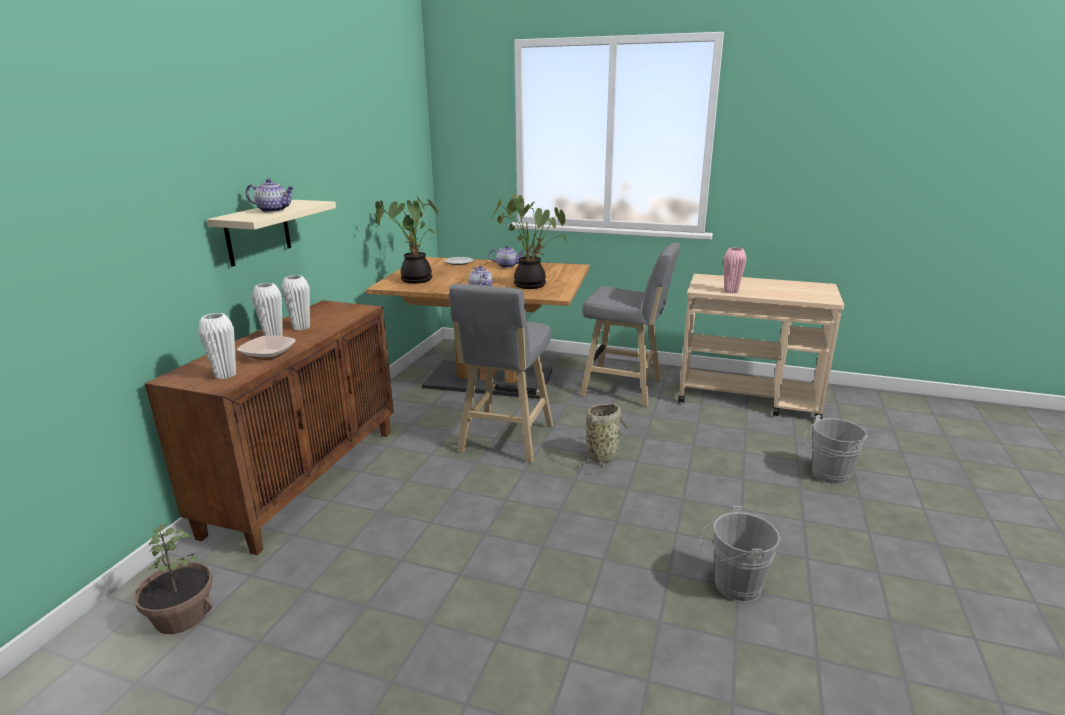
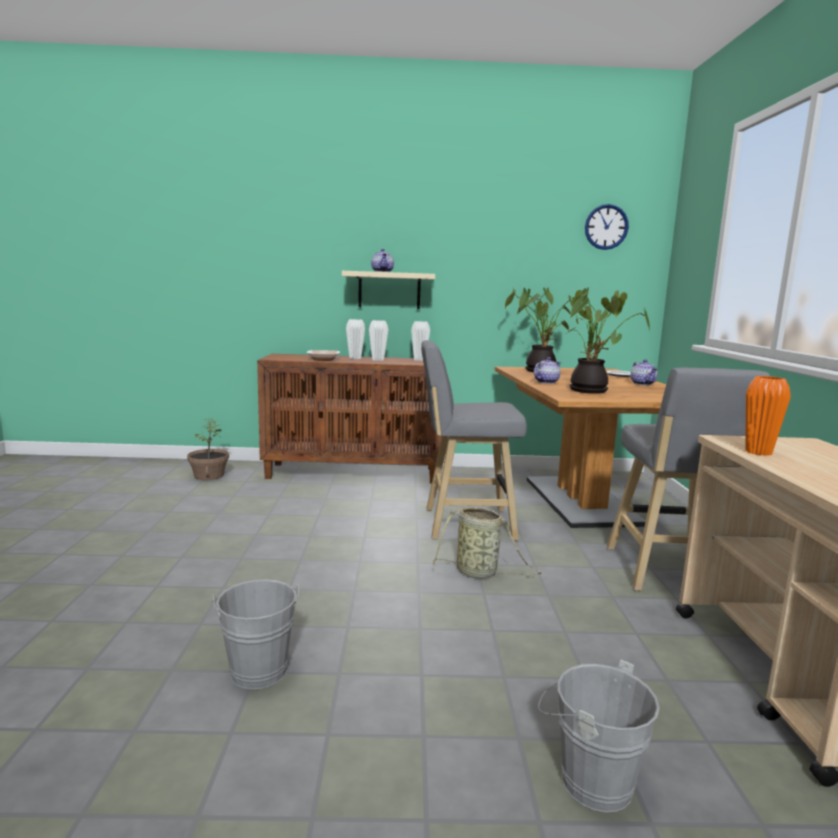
camera: 70 degrees right, 10 degrees down
(225, 375) = (286, 358): white vase -> white vase (419, 360)
(398, 120) = (606, 227): none -> wall clock
(731, 291) = (758, 452): pink vase -> orange vase

